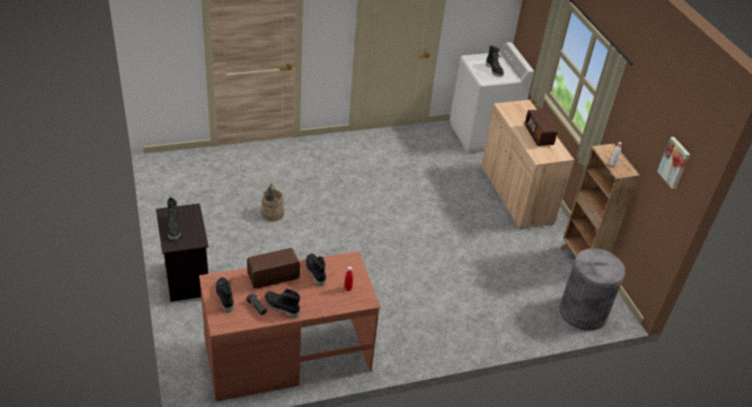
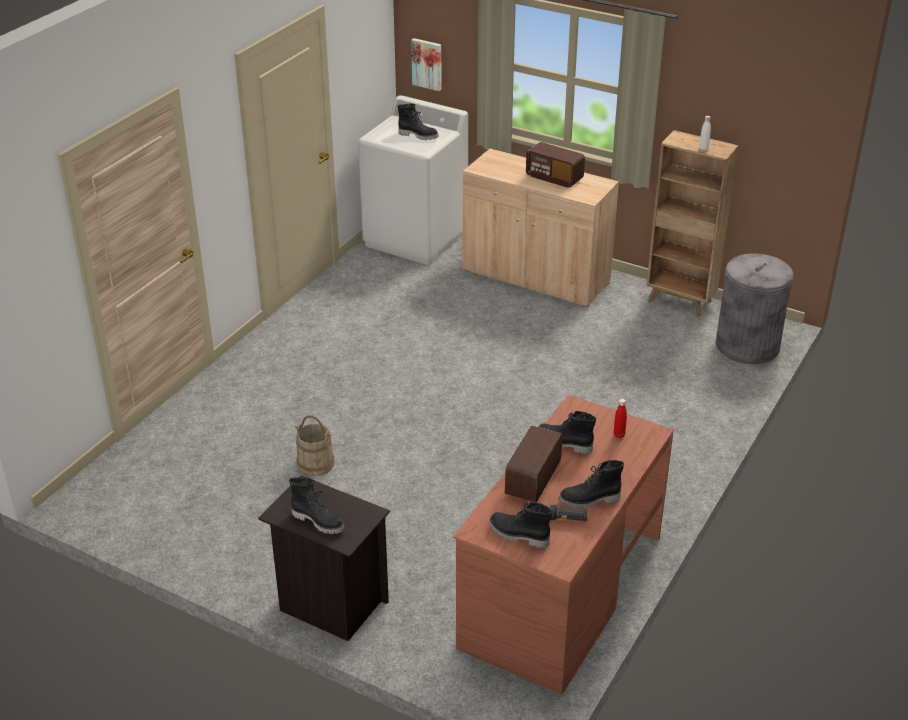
camera: 40 degrees left, 5 degrees down
(675, 162) = (789, 103): picture -> picture (427, 64)

